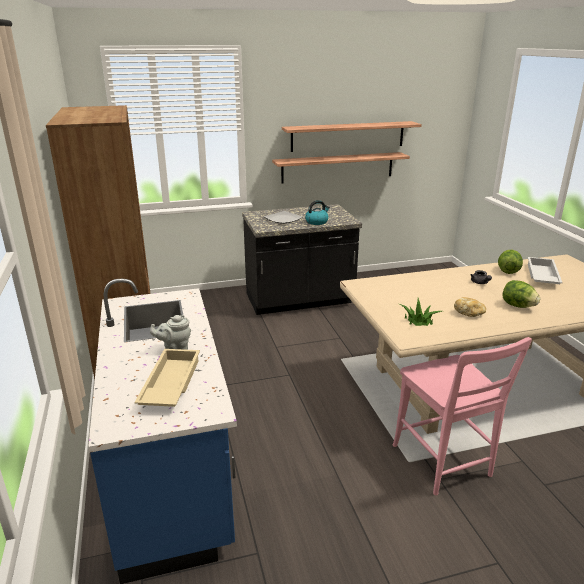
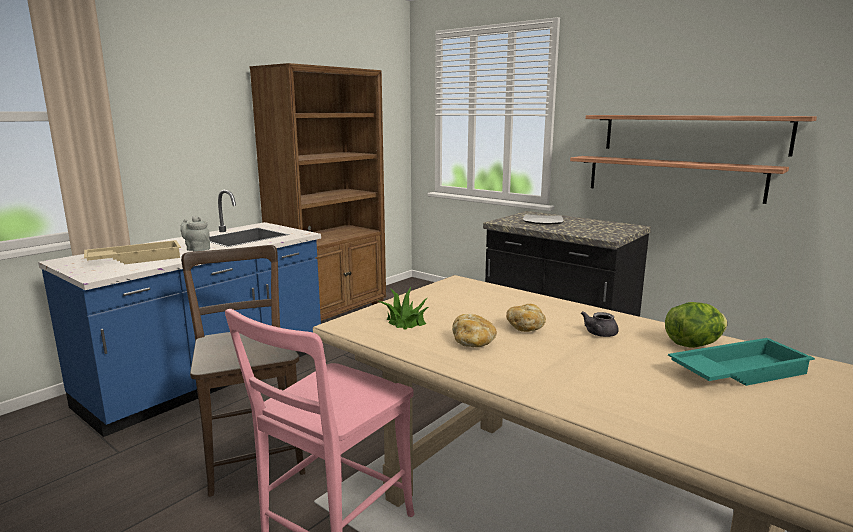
camera: 55 degrees right, 10 degrees down
(317, 222) = (568, 230): kettle -> none
(327, 474) = (252, 453): none -> brown chair
(457, 294) = (525, 327): none -> bread
(518, 306) = (562, 369): lettuce -> none
(541, 276) = (737, 371): white tray -> turquoise tray

